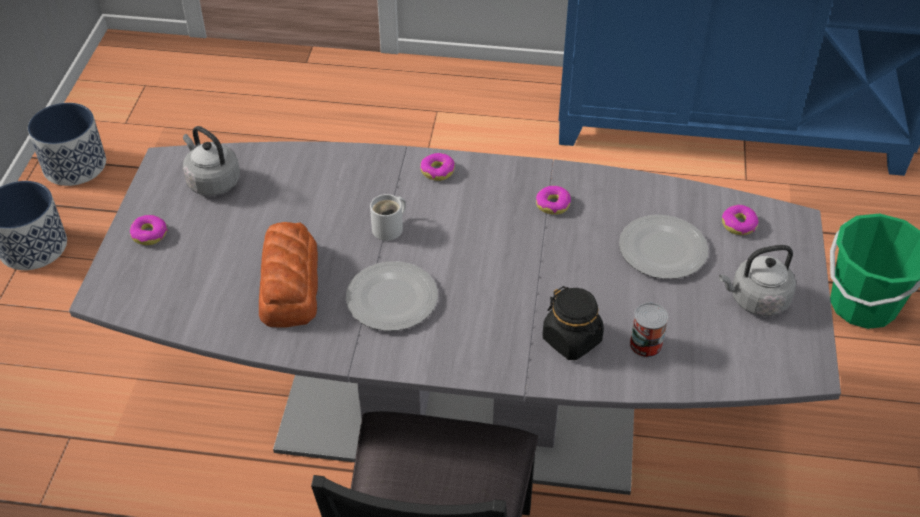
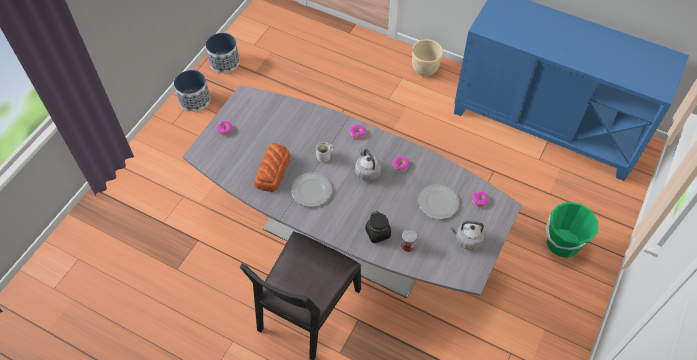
camera: 20 degrees right, 10 degrees up
(212, 181) = (259, 110): grey kettle -> grey kettle (367, 171)
(473, 87) = (425, 69): none -> beige planter

